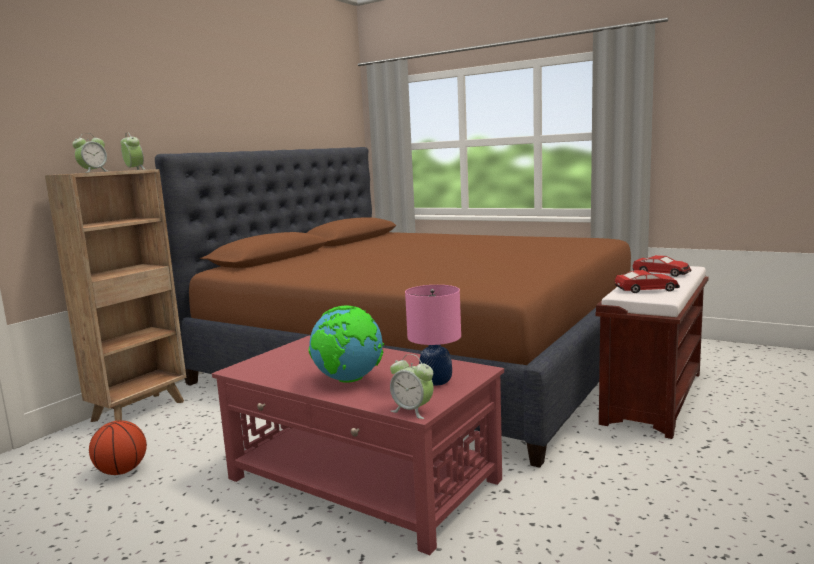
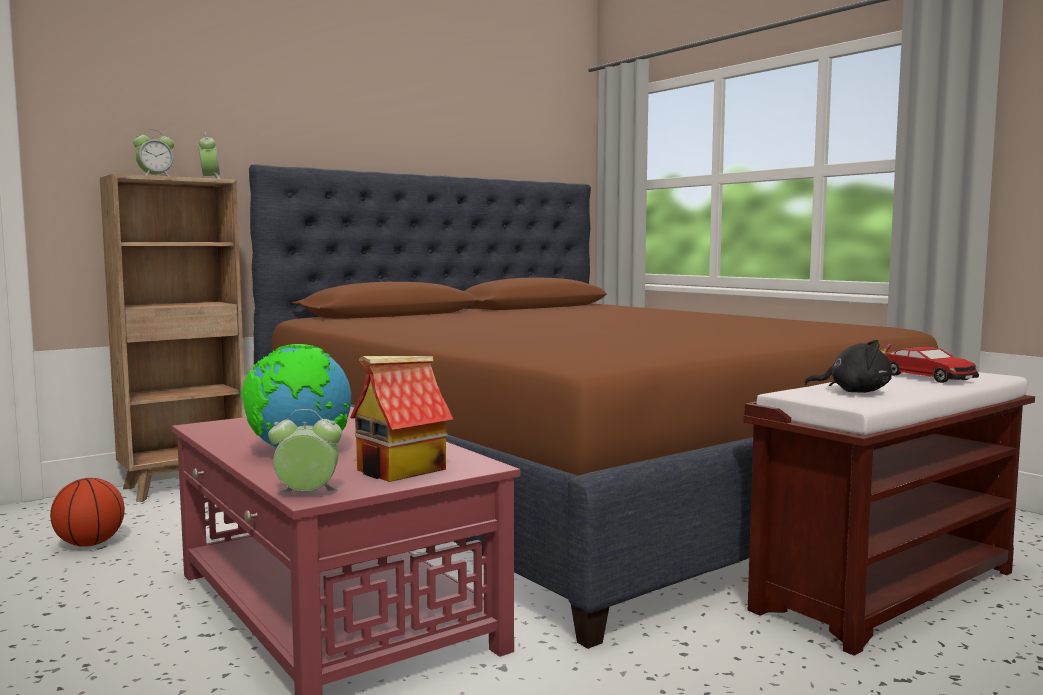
camera: 20 degrees right, 5 degrees down
(412, 411) = (307, 494): alarm clock -> alarm clock turned 120 degrees clockwise
(437, 382) = (401, 470): pink table lamp -> toy house
(646, 289) = (854, 392): toy car -> black plush toy

